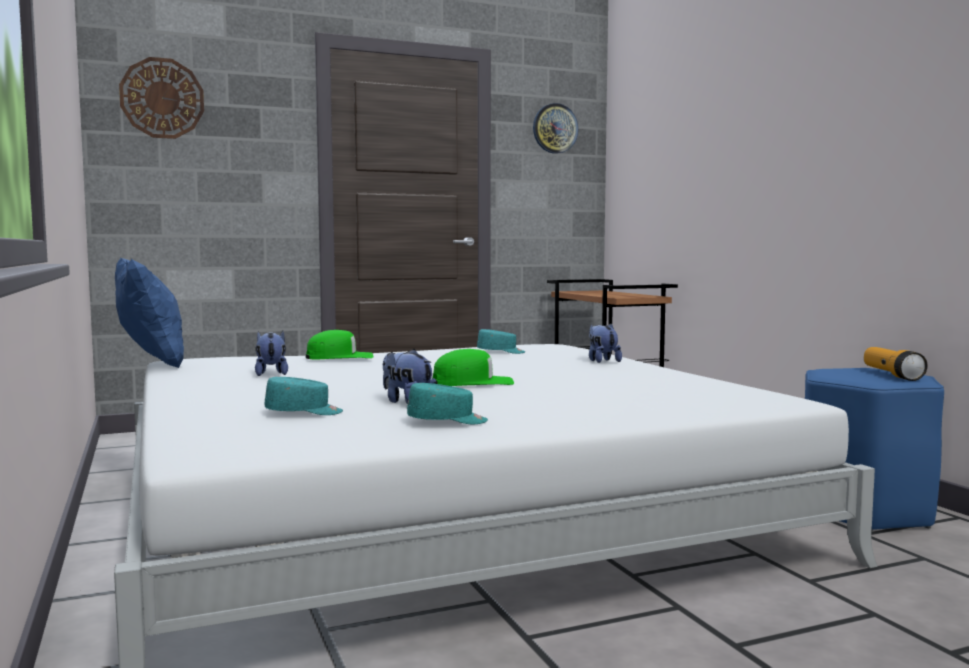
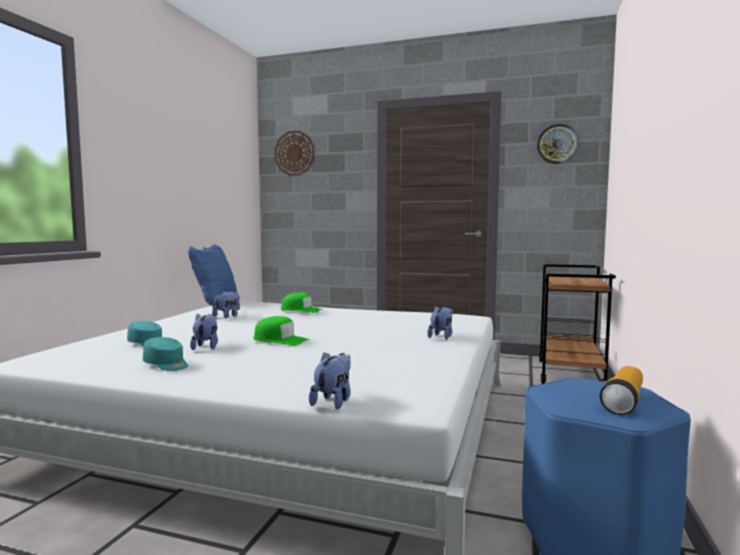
camera: 40 degrees right, 0 degrees up
(501, 352) = (409, 318): turquoise cap -> none
(727, 411) = (333, 401): none -> plush toy

